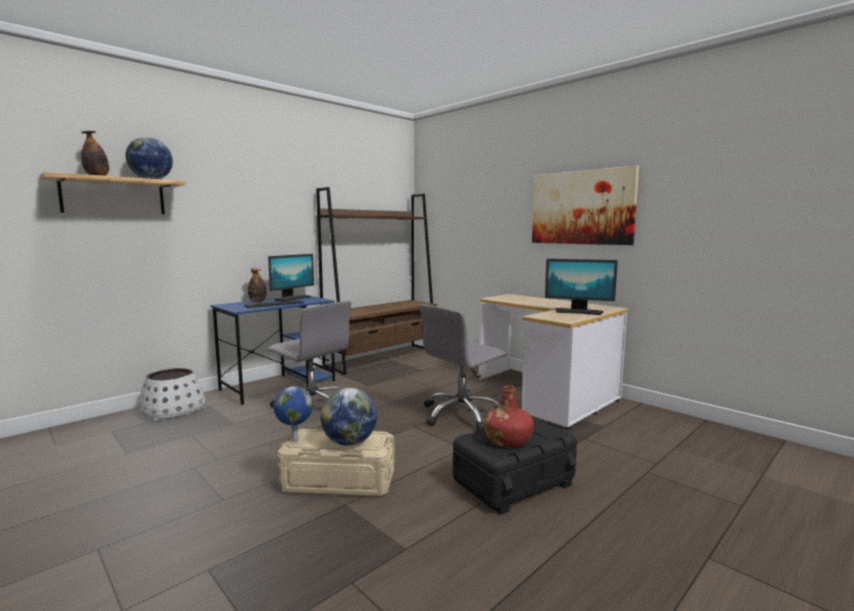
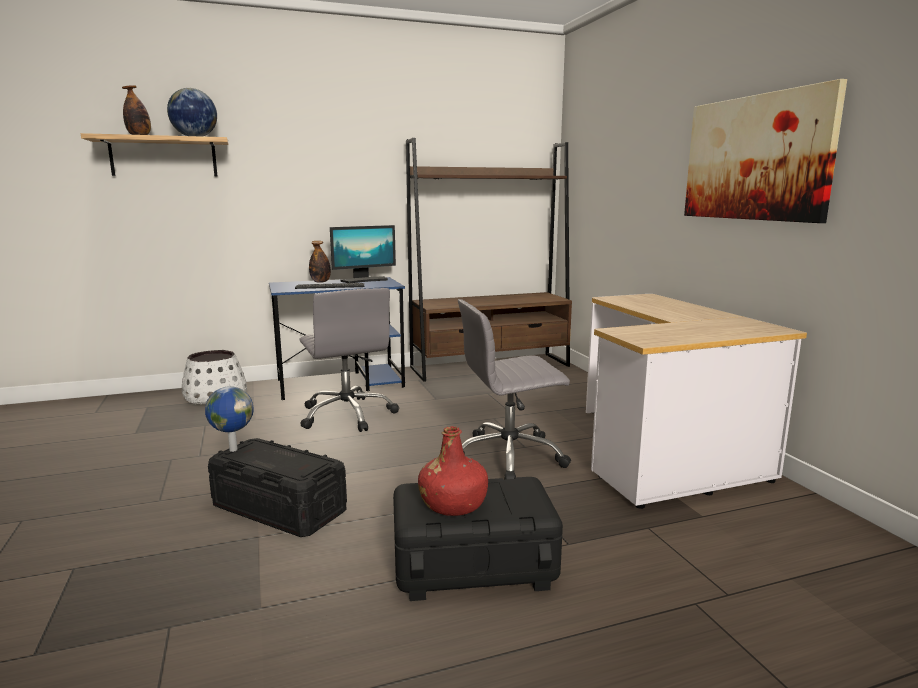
camera: 25 degrees right, 5 degrees up
(339, 482) = (279, 509): beige storage box -> black storage box
(349, 443) = (282, 465): globe -> none
(578, 312) = (698, 330): monitor -> none

